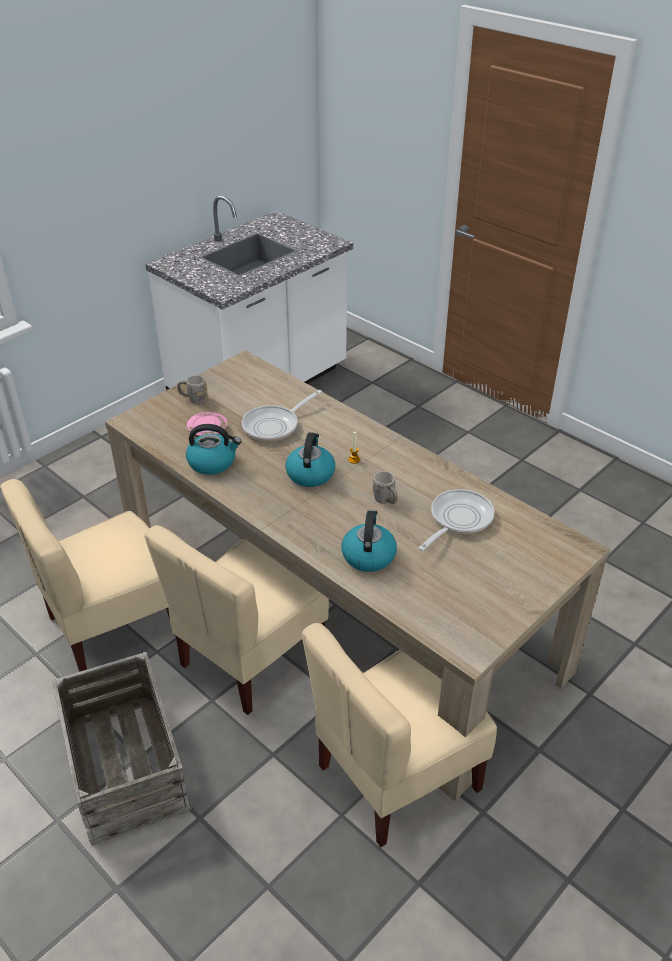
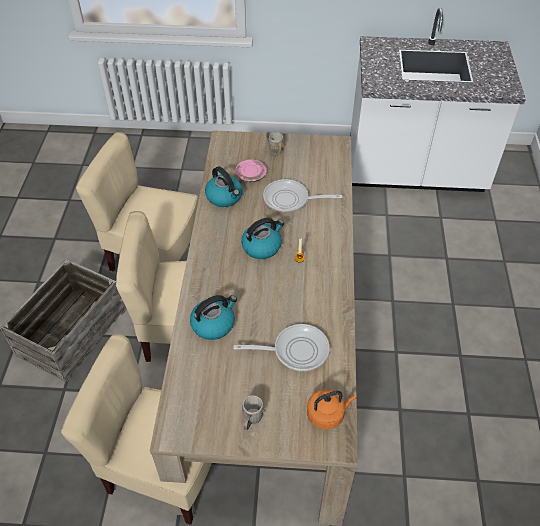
camera: 50 degrees right, 10 degrees up
(386, 500) = (275, 300): grey mug -> grey mug (251, 420)
(545, 539) = (327, 414): none -> orange kettle

